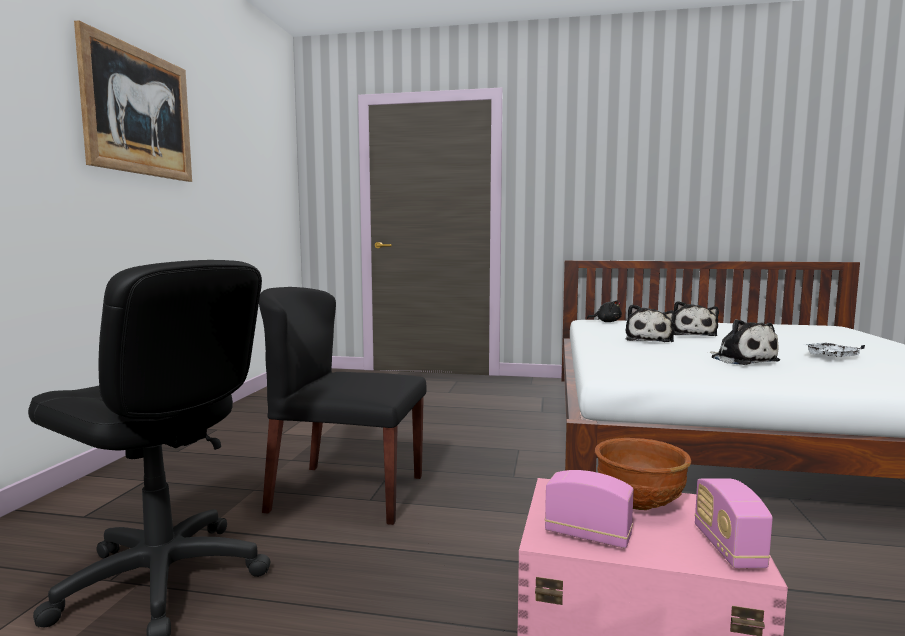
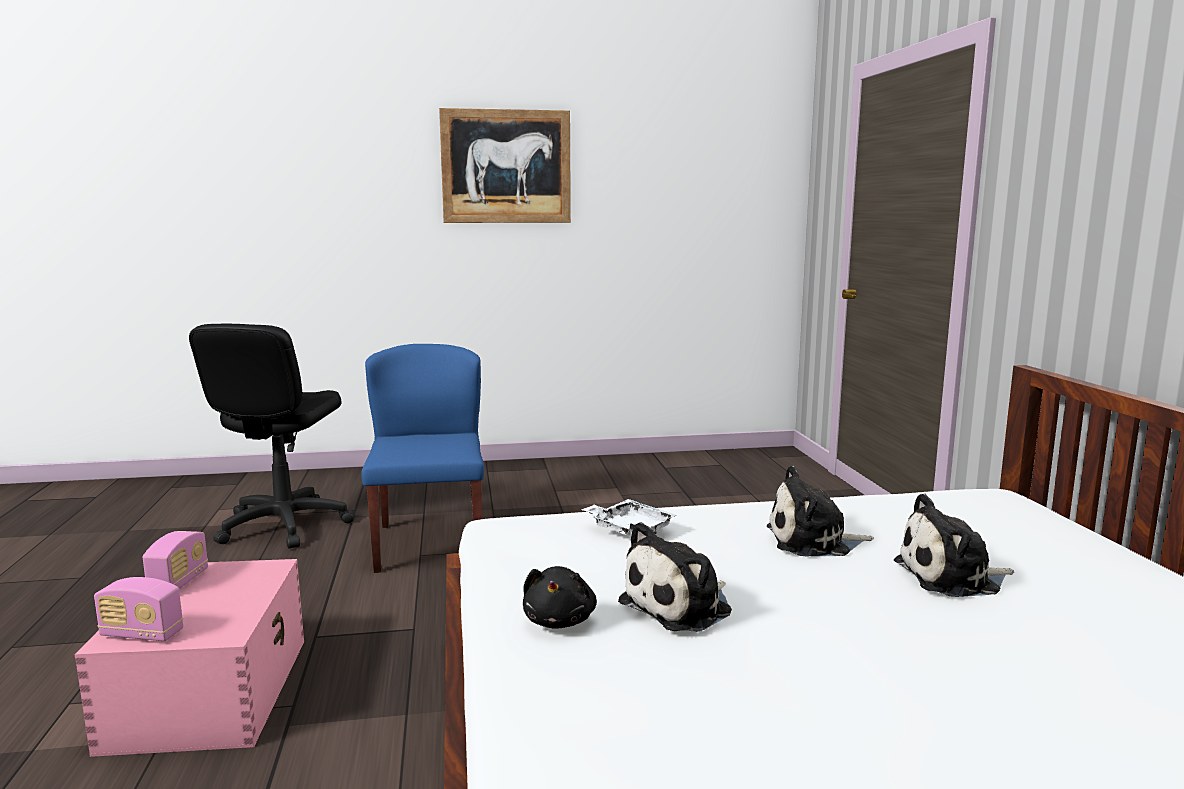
camera: 70 degrees right, 5 degrees up
(346, 493) = (429, 544): black chair -> blue chair
(606, 322) = (998, 508): black plush toy -> black plush toy (560, 621)
(639, 503) = (235, 599): brown bowl -> none
(728, 548) = (142, 634): radio -> radio turned 150 degrees counterclockwise
(831, 356) = (816, 703): white tray -> white tray (629, 529)

